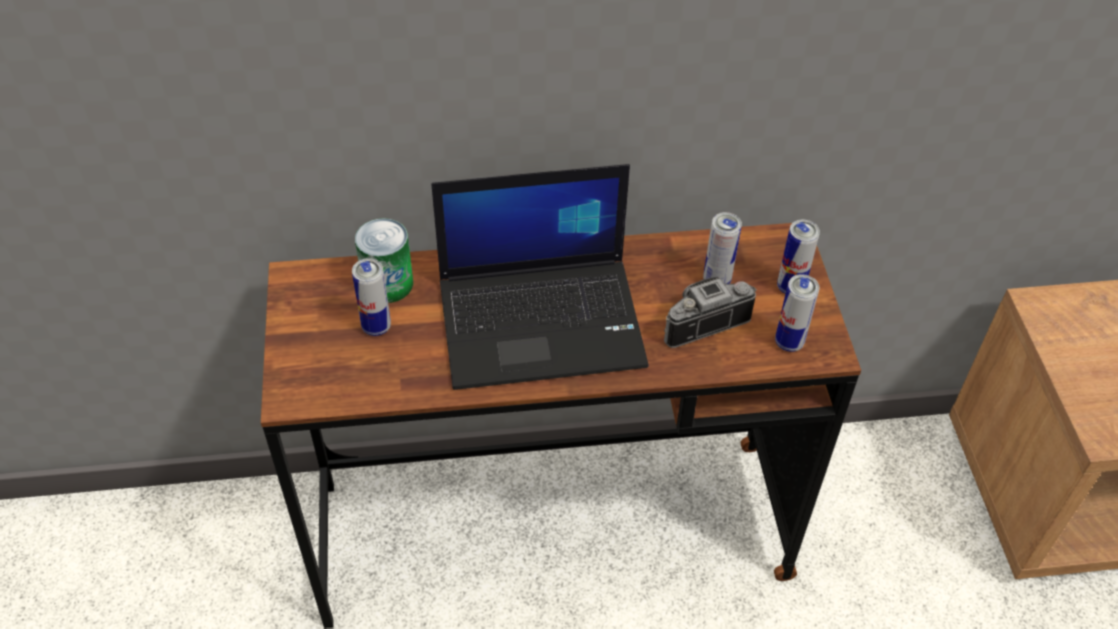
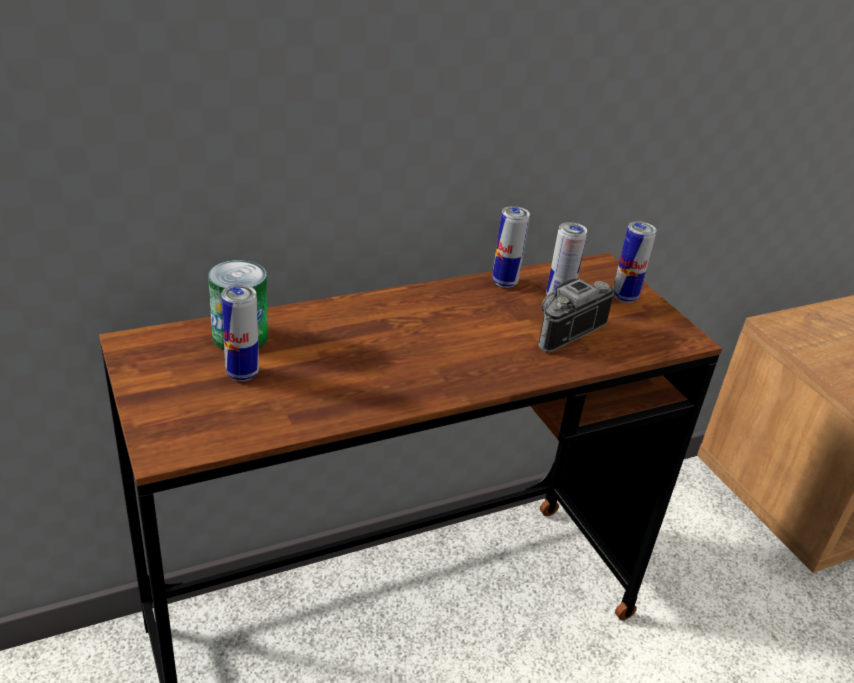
camera: 20 degrees left, 15 degrees down
(543, 321) = (415, 347): laptop -> none
(789, 342) = (649, 336): can -> can (504, 282)

